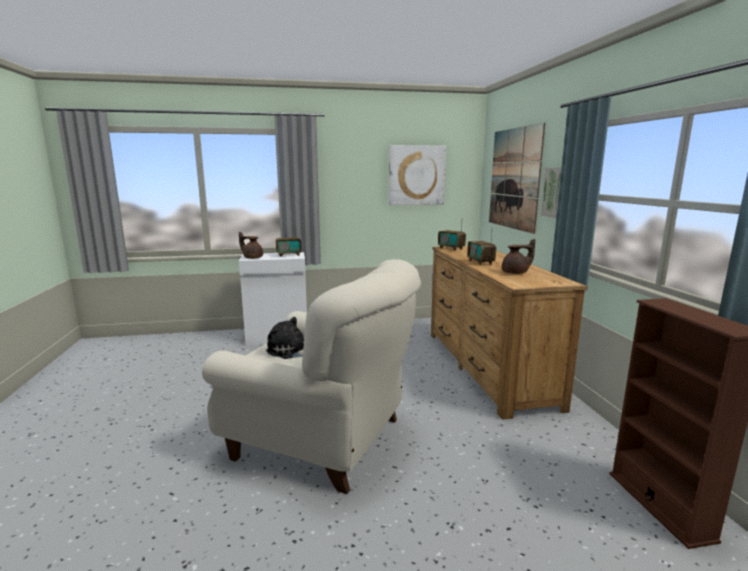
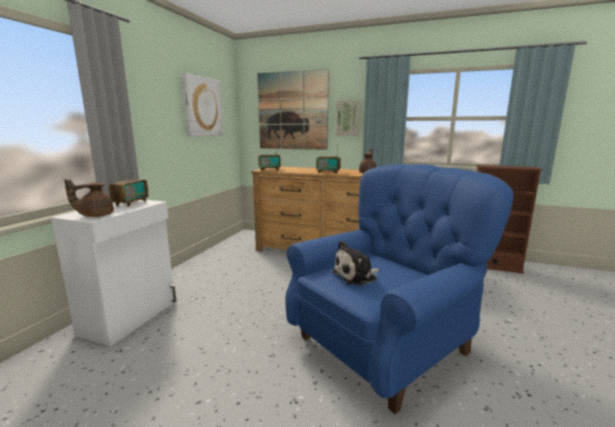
camera: 60 degrees left, 0 degrees up
(323, 439) = (386, 343): beige armchair -> blue armchair

